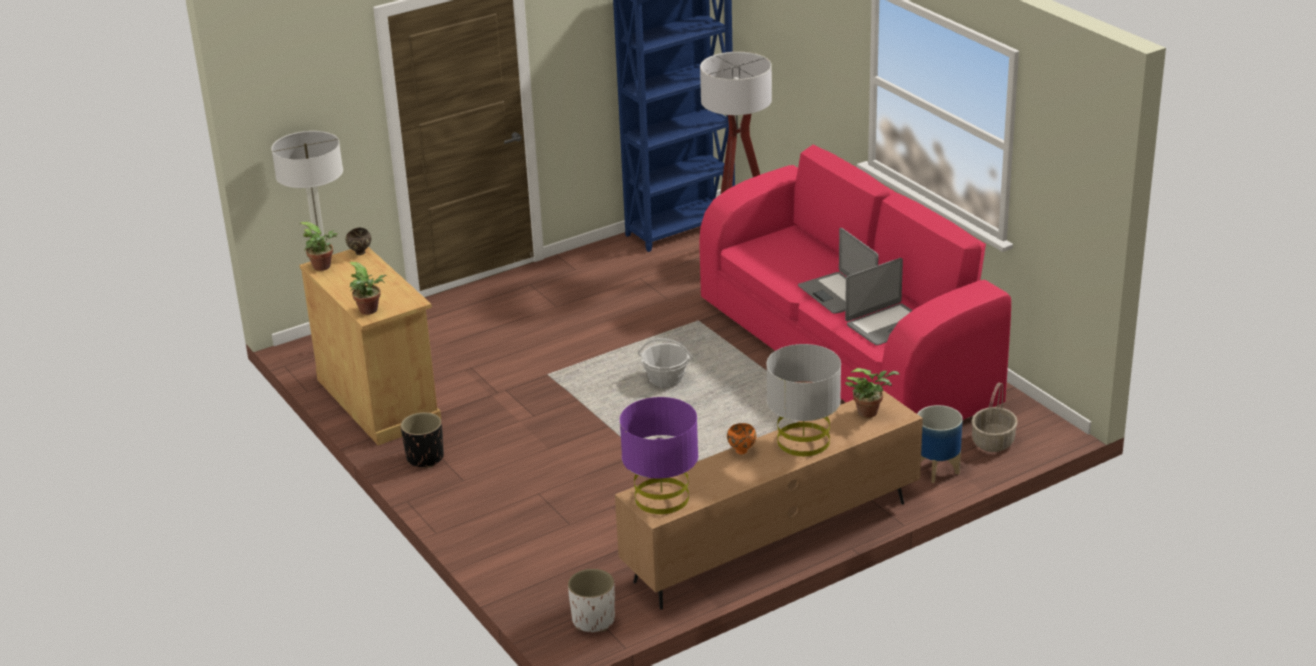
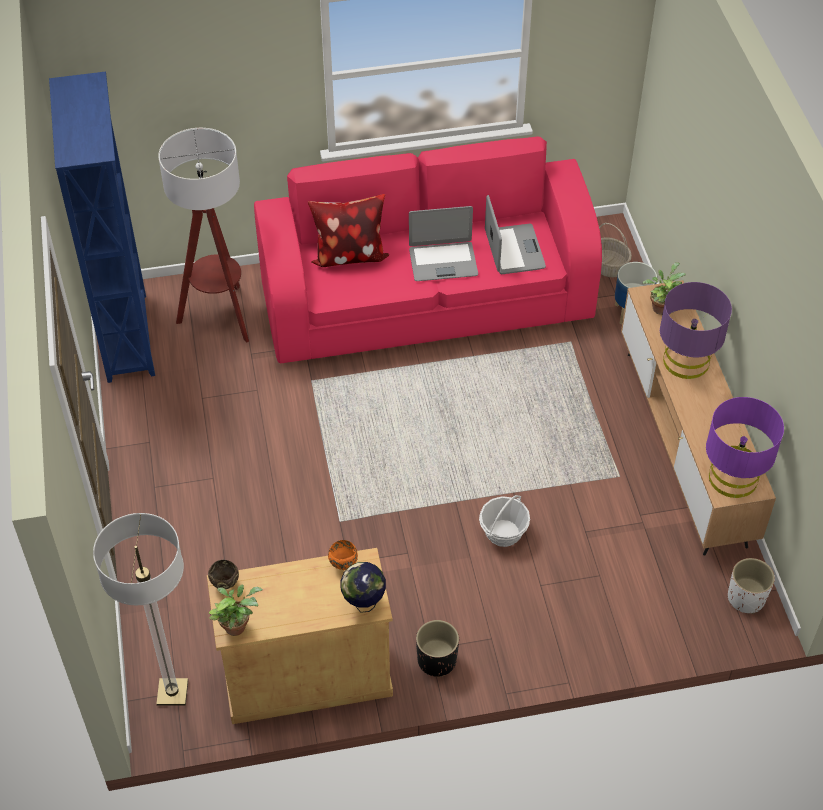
camera: 70 degrees left, 20 degrees up
(370, 311) = (363, 603): potted plant -> globe
(666, 379) = (400, 436): basket -> basket (503, 533)
(742, 450) = (683, 404): orange bowl -> orange bowl (343, 564)
(803, 441) = (686, 361): grey table lamp -> purple table lamp
(804, 249) = (349, 255): none -> pillow

